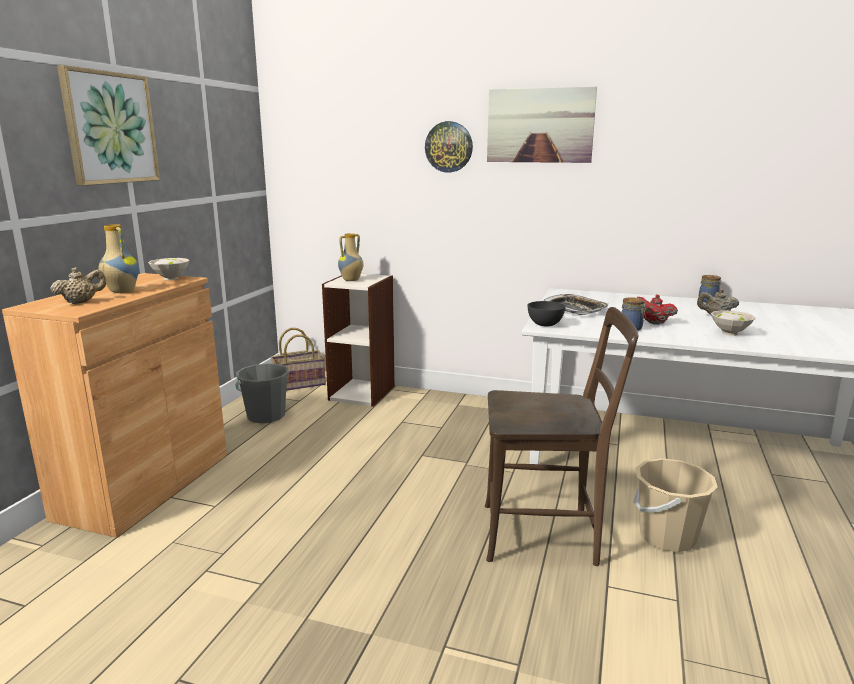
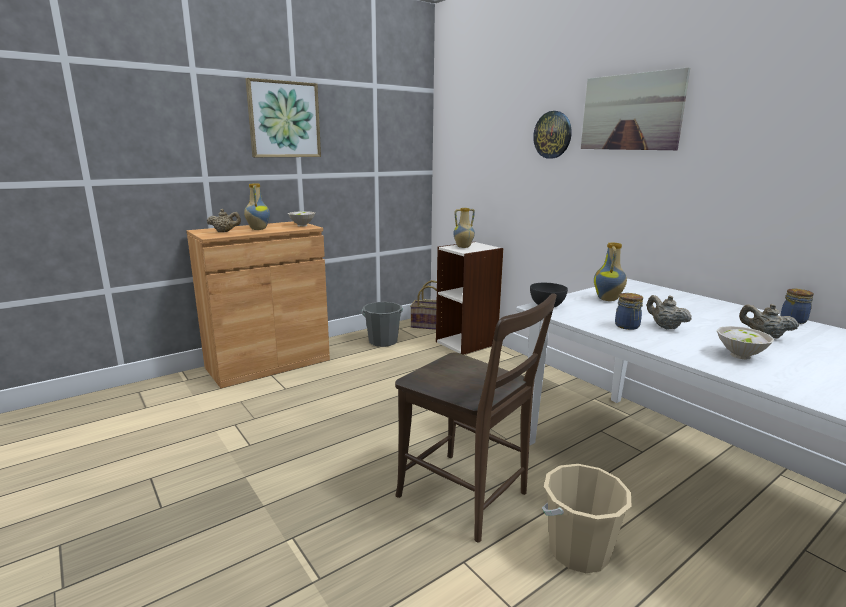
camera: 35 degrees right, 0 degrees up
(575, 309) = (608, 299): tray -> vase
(653, 323) = (665, 327): red teapot -> beige teapot

